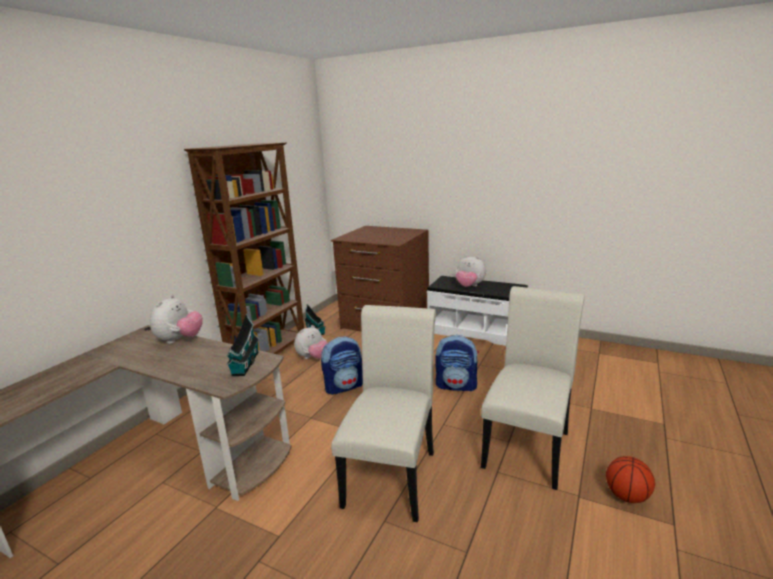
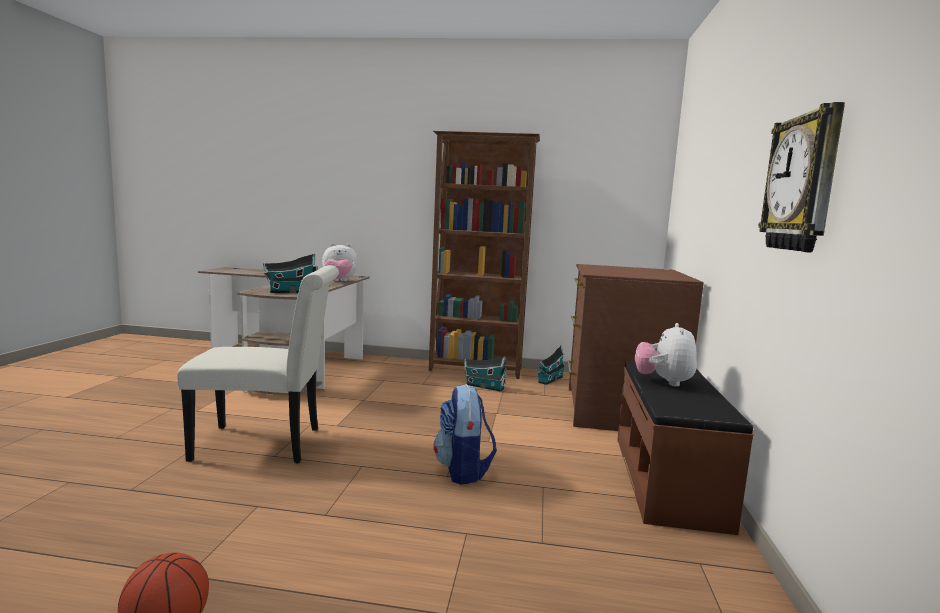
camera: 70 degrees right, 10 degrees down
(313, 358) = (483, 386): plush toy -> toy house
(344, 386) = (428, 407): backpack -> none
(476, 331) = (669, 480): white bench -> brown bench
(528, 445) = (315, 531): white chair -> none
(536, 181) = (803, 183): none -> wall clock

